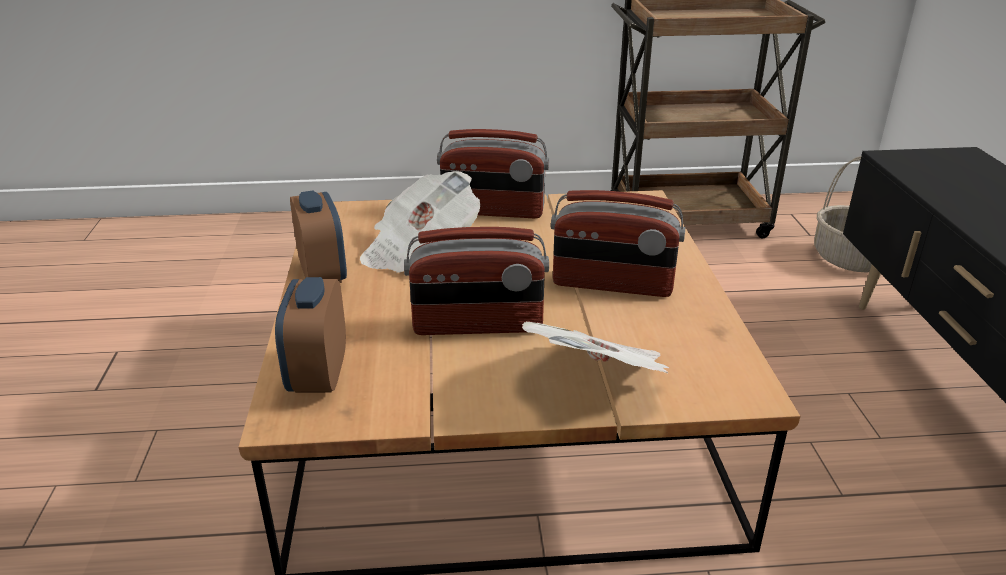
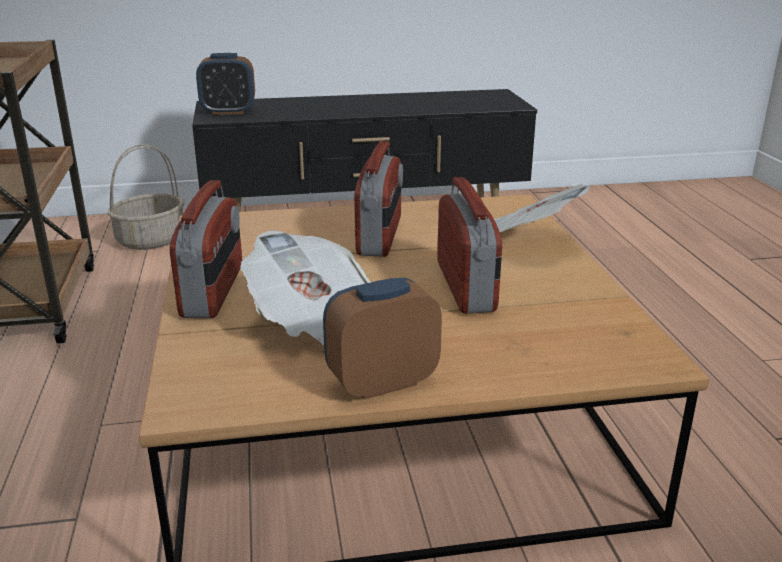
camera: 95 degrees left, 5 degrees down
(318, 375) = (585, 354): alarm clock -> alarm clock (228, 112)

